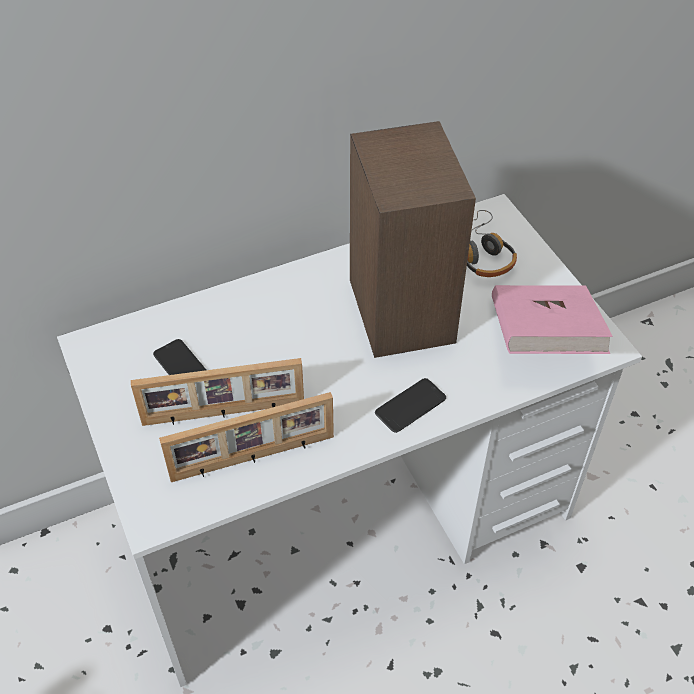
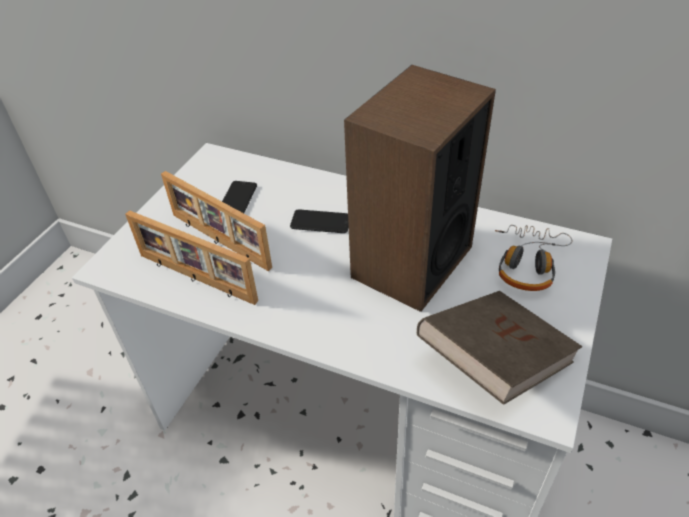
camera: 50 degrees right, 5 degrees down
(410, 406) = (328, 326): phone -> phone (320, 222)
(542, 340) = (494, 362): pink book -> brown book

